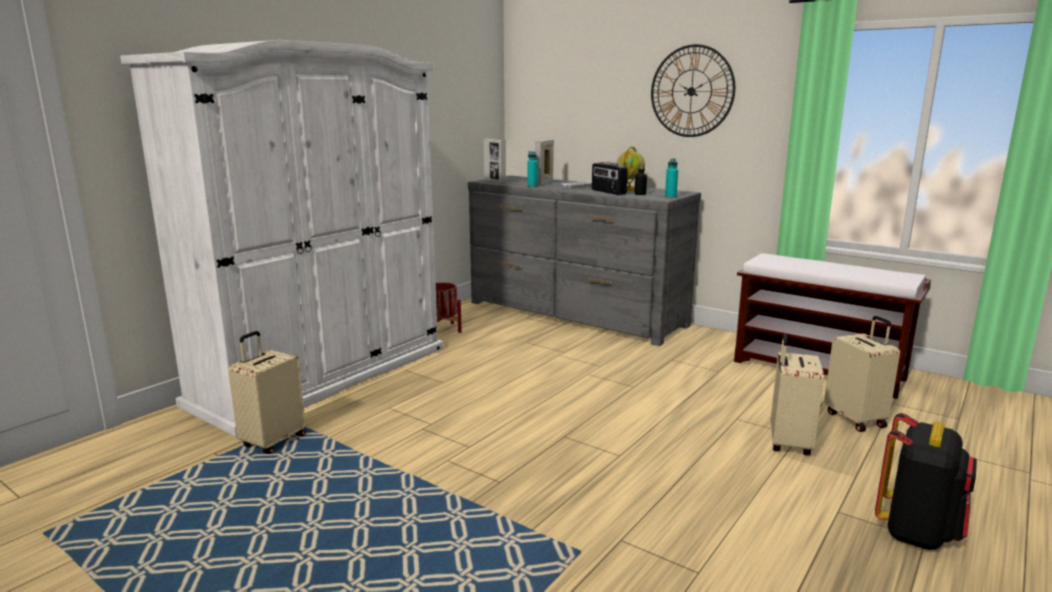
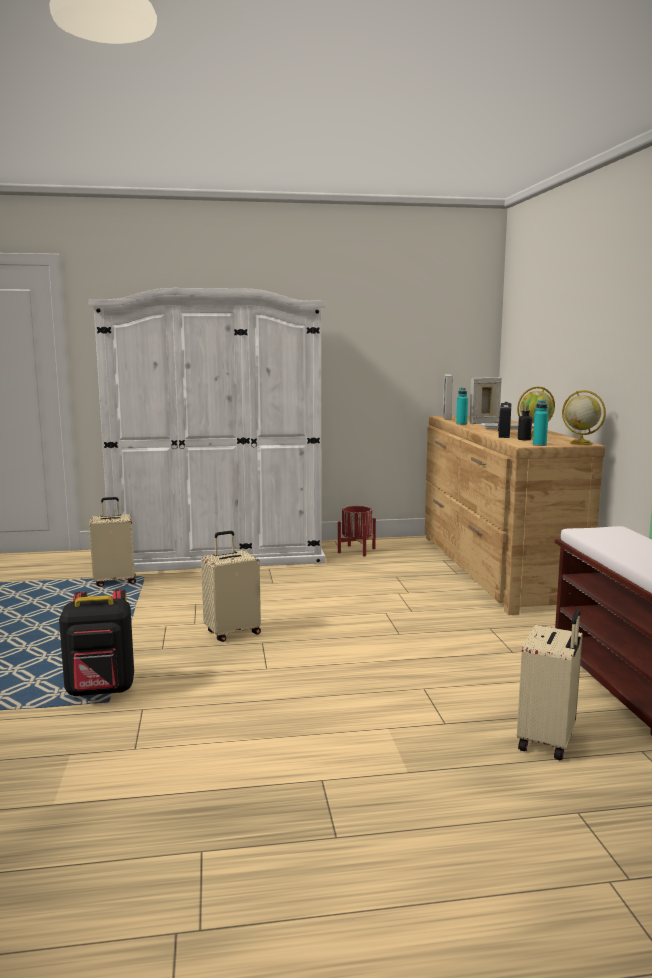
camera: 45 degrees right, 5 degrees down
(574, 314) = (494, 569): grey dresser -> brown dresser
(682, 192) = (580, 443): none -> globe
(691, 91) = (610, 324): wall clock -> none
(788, 443) = (417, 723): beige suitcase -> beige suitcase (232, 632)
(917, 532) = (345, 830): black backpack -> black backpack (101, 691)

